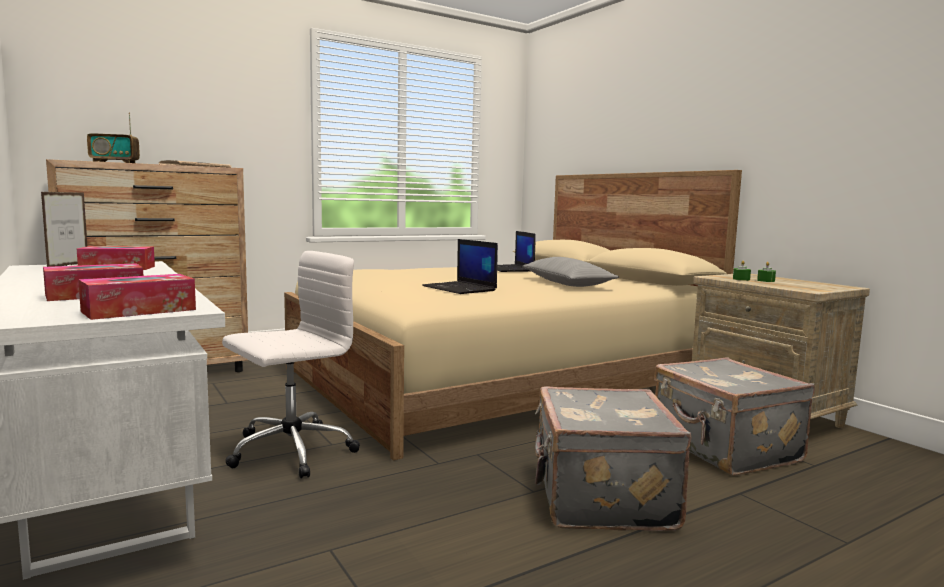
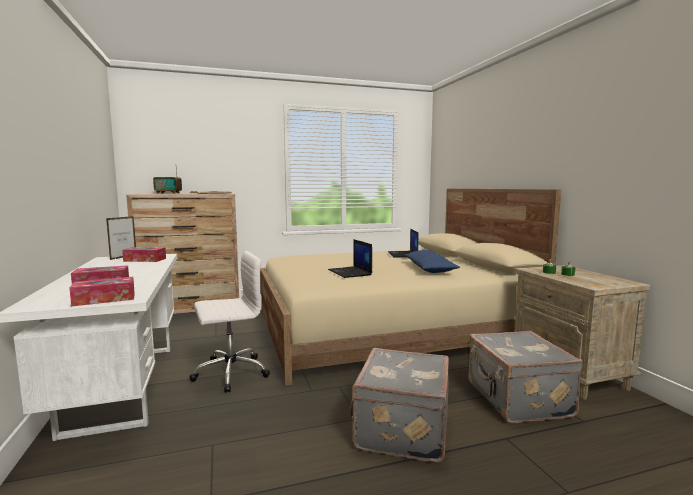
camera: 15 degrees right, 0 degrees up
(567, 283) = (429, 269): grey pillow -> blue pillow

